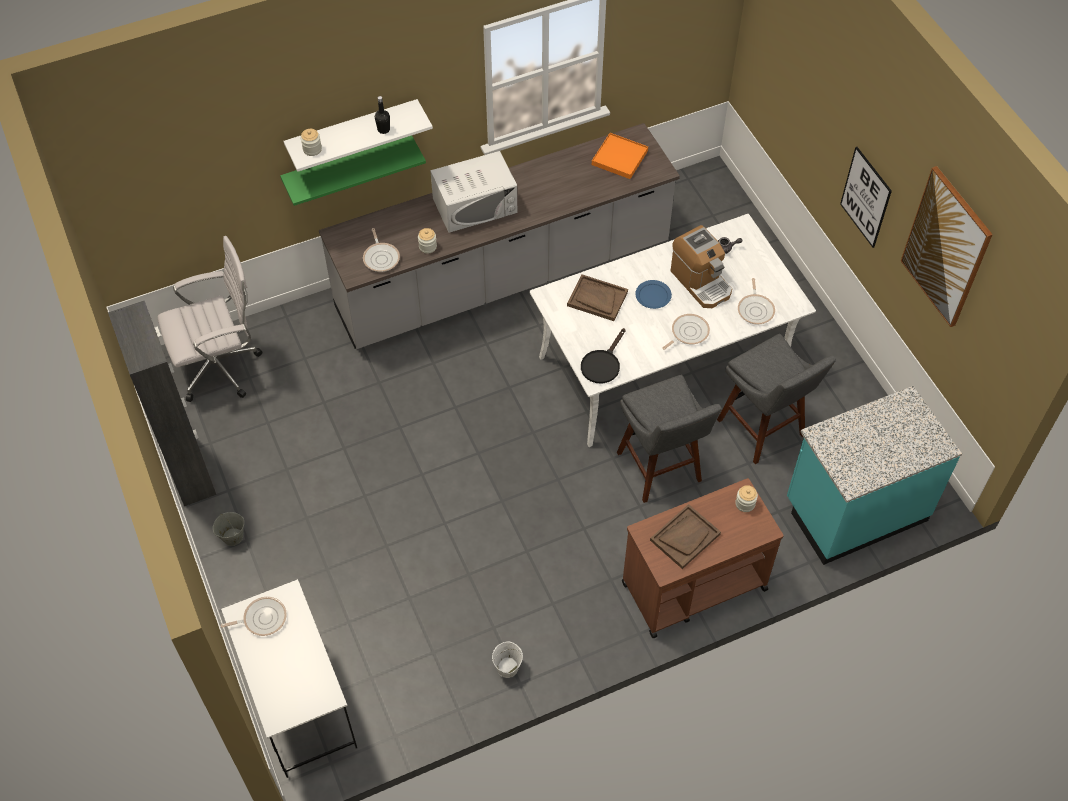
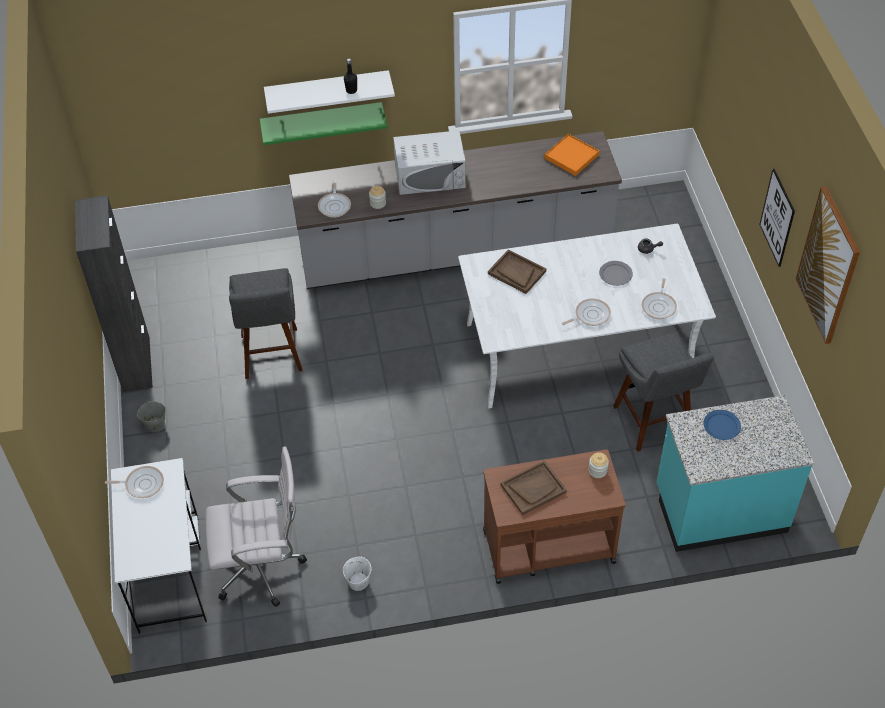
camera: 15 degrees right, 5 degrees down
(222, 367) = (190, 284): white office chair -> white office chair (263, 568)
(312, 149) = (285, 97): jar -> none
(602, 364) = (504, 328): black frying pan -> none
(653, 295) = (568, 278): blue plate -> blue plate (722, 426)
(661, 470) = (548, 440): grey stool -> grey stool (271, 356)
(701, 282) = (615, 274): coffee machine -> grey plate

